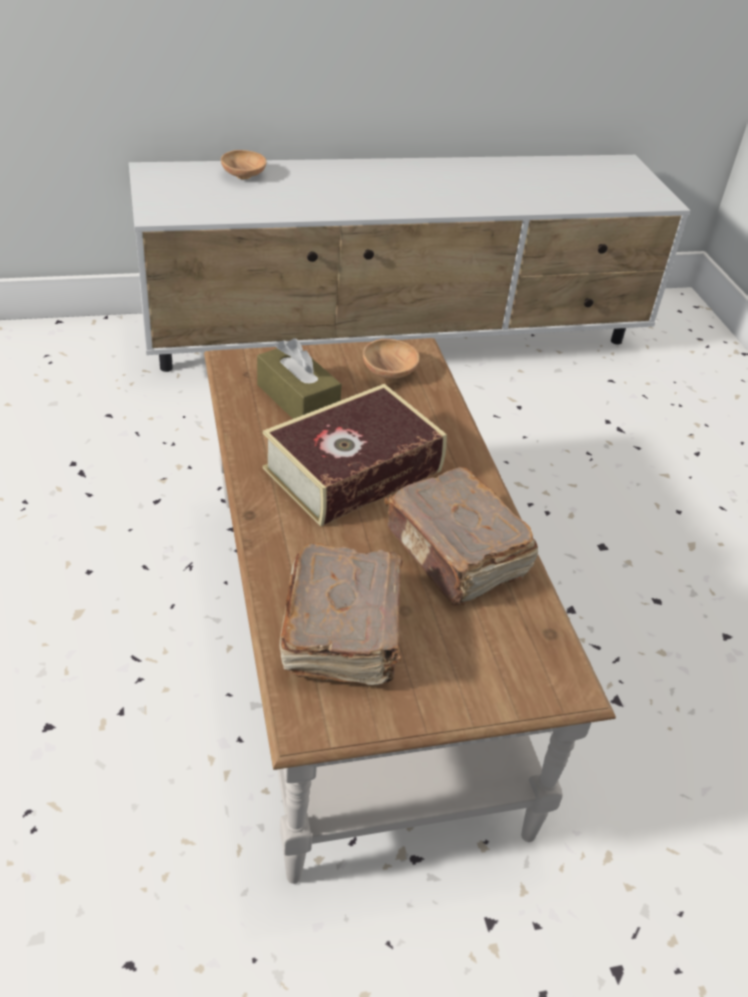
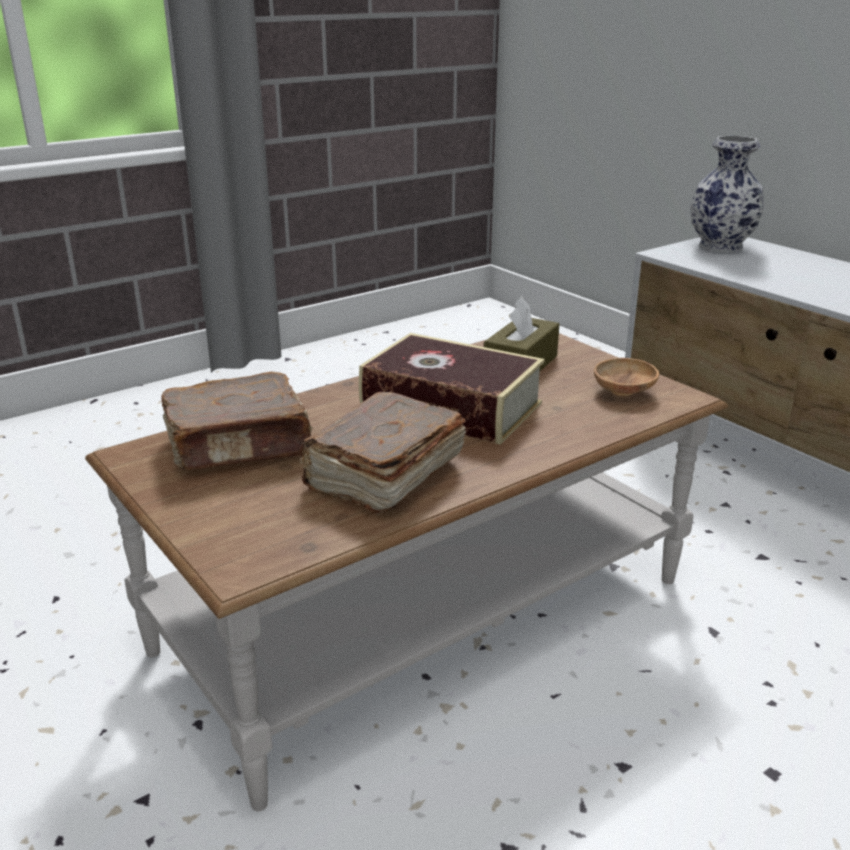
camera: 70 degrees right, 15 degrees down
(169, 184) = (719, 246): none -> vase
(243, 175) = (795, 260): brown bowl -> none

